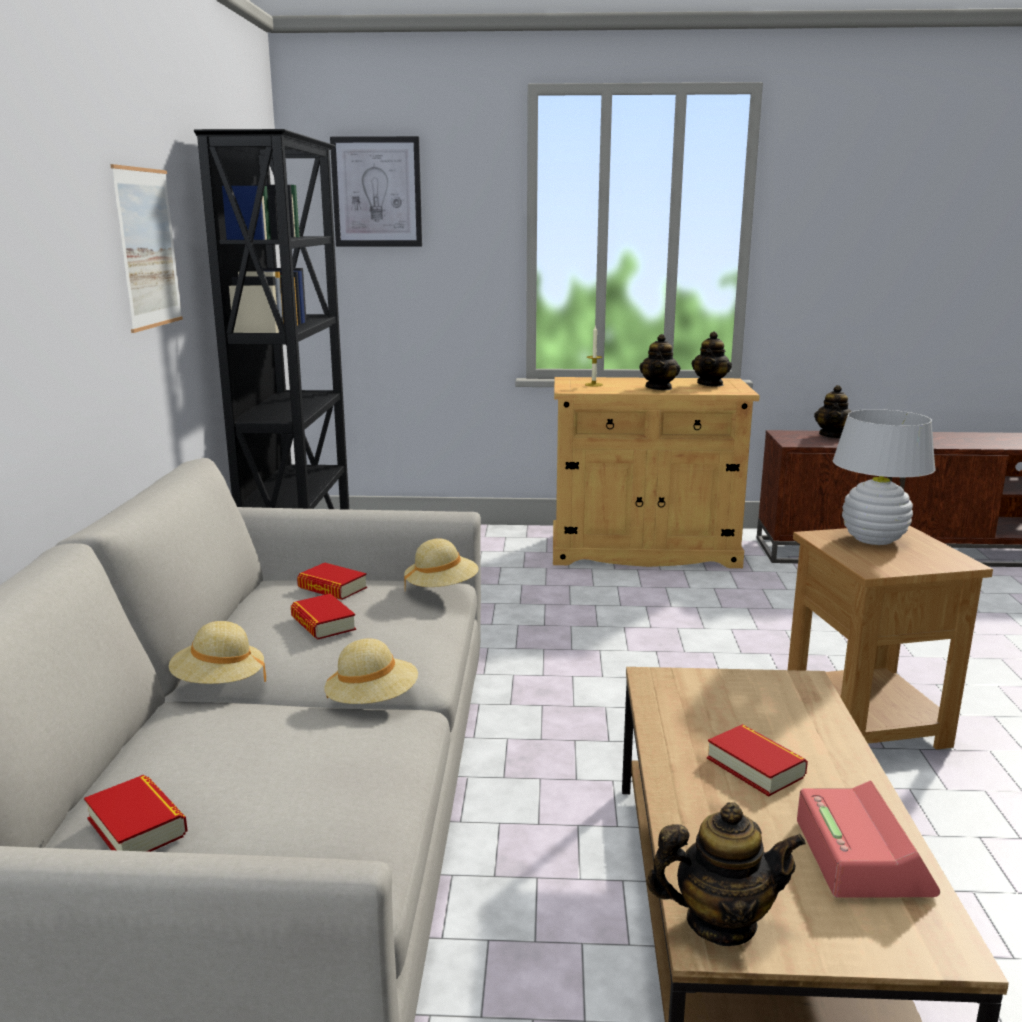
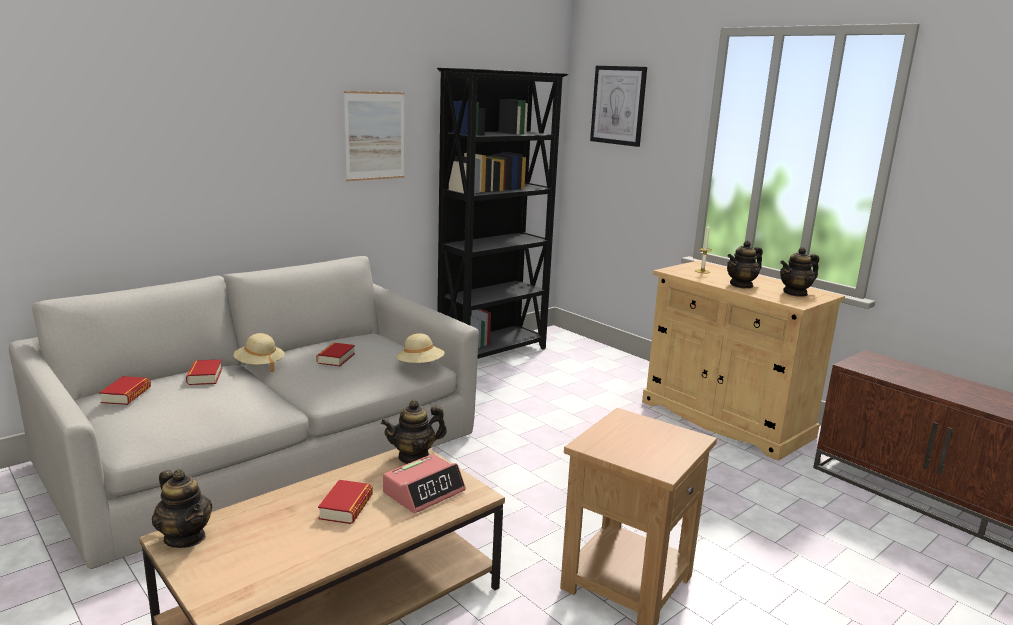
camera: 45 degrees right, 0 degrees up
(332, 588) = (378, 346): book -> book (205, 376)
(372, 701) = (289, 399): beige hat -> none
(832, 435) = (915, 372): teapot -> teapot (414, 457)
(861, 856) = (284, 561): alarm clock -> alarm clock (424, 492)
(873, 539) = (652, 433): white table lamp -> none

